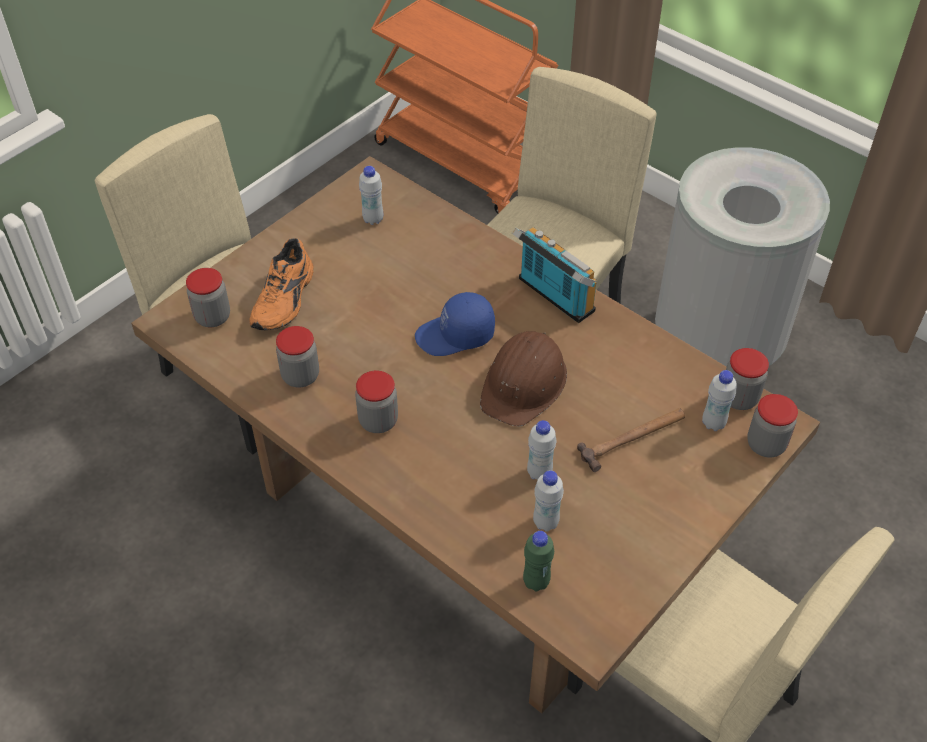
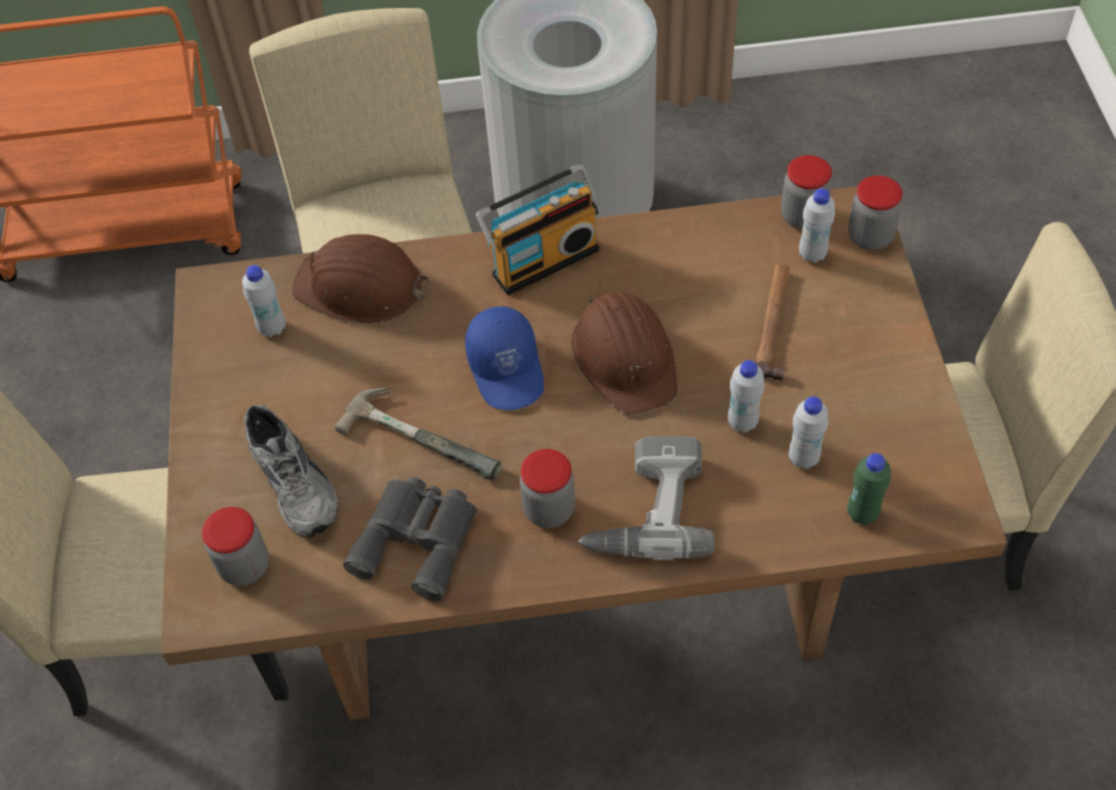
camera: 45 degrees left, 5 degrees up
(286, 299) = (297, 481): orange shoe -> grey shoe
(300, 376) = (418, 538): jar -> grey binoculars
(372, 331) = (427, 434): none -> hammer
(425, 466) = (645, 508): none -> power drill
(440, 234) = (360, 287): none -> brown hard hat
(455, 335) = (508, 369): blue cap -> blue cap turned 45 degrees counterclockwise
(553, 297) = (543, 259): radio -> radio turned 150 degrees clockwise

